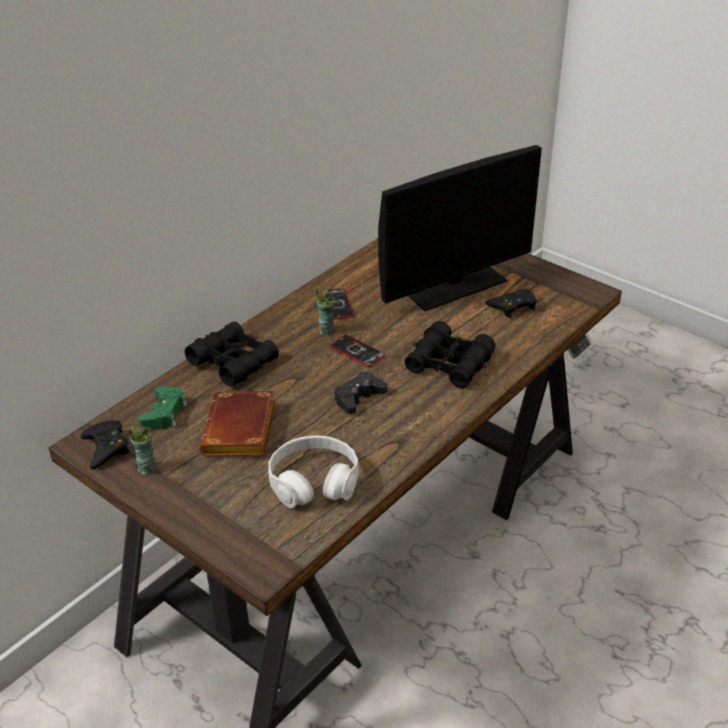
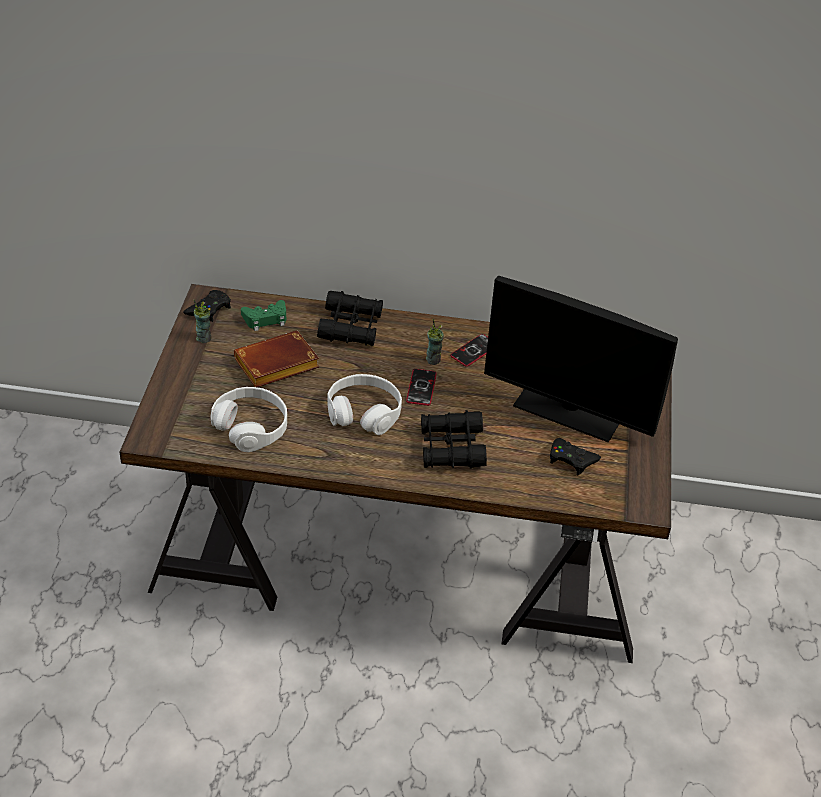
camera: 55 degrees right, 5 degrees up
(358, 398) = (364, 412): black game controller -> white headphones

